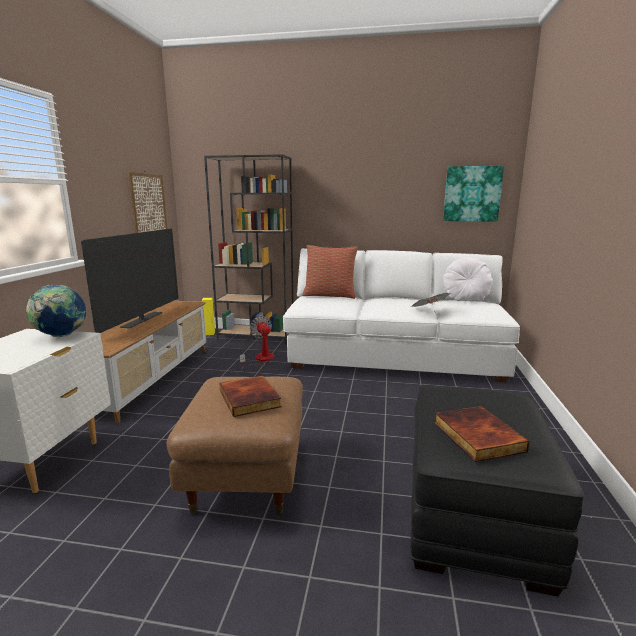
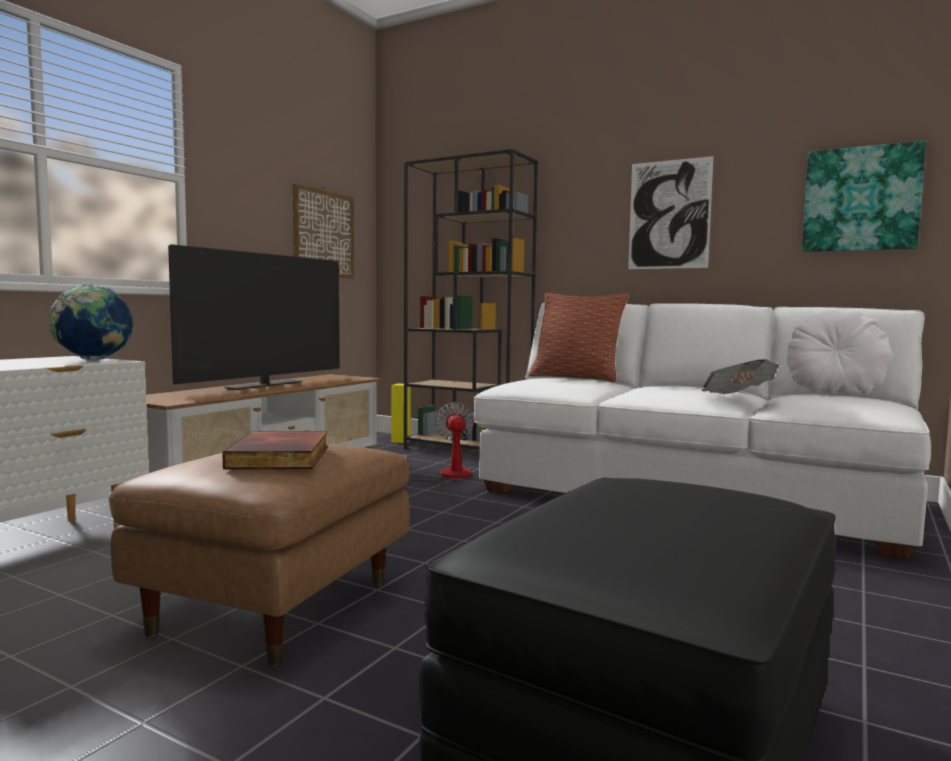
camera: 20 degrees right, 10 degrees down
(372, 196) = (669, 214): none -> picture
(476, 436) = (599, 530): book -> none

